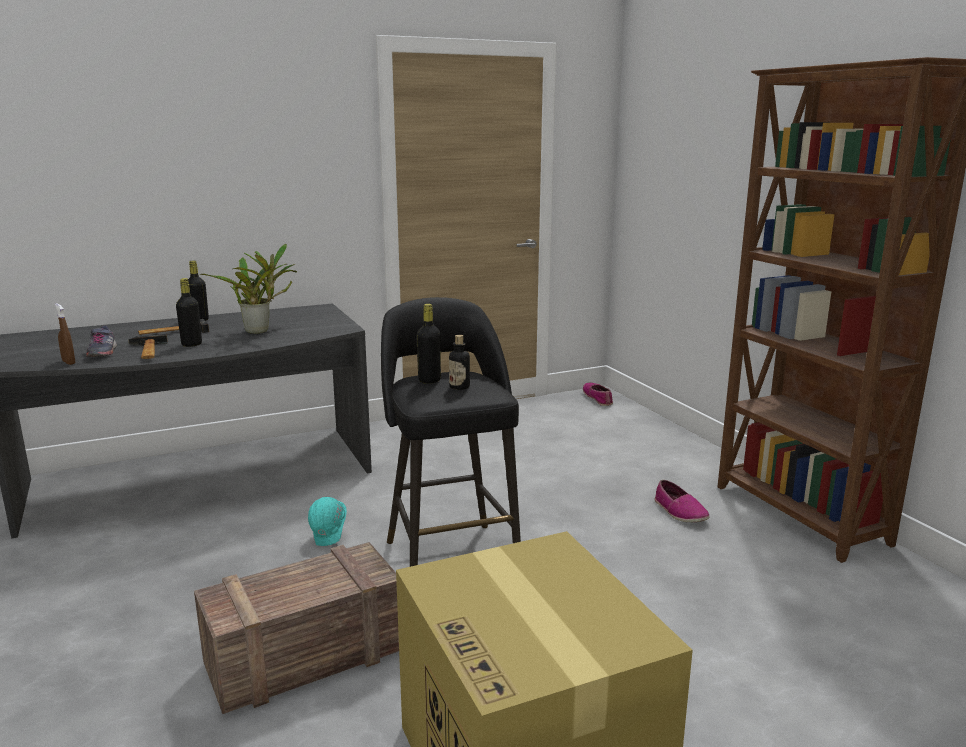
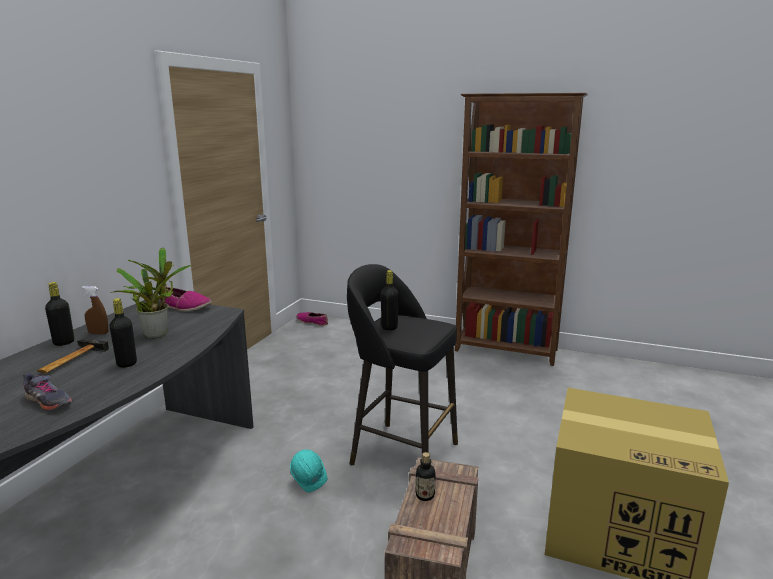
camera: 45 degrees left, 0 degrees up
(68, 362) = (37, 423): brown spray bottle -> brown spray bottle (98, 333)
(147, 352) = (100, 384): hammer -> none
(459, 387) = (416, 325): bottle -> bottle (425, 495)
(679, 512) = (461, 371): shoe -> shoe (185, 307)

